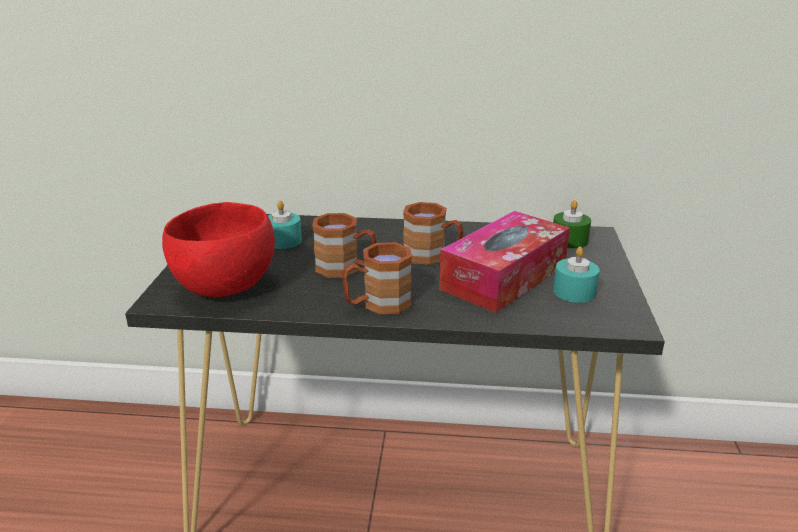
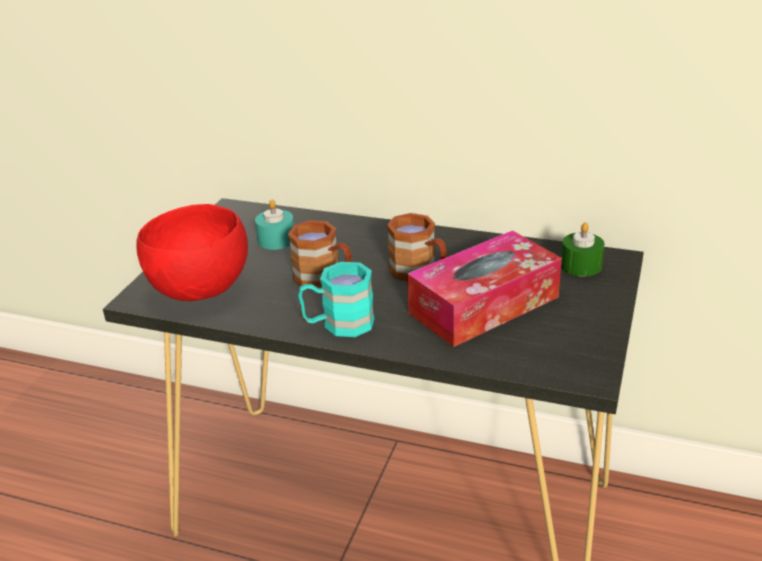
camera: 15 degrees right, 5 degrees up
(377, 304) = (338, 324): brown mug -> turquoise mug
(574, 292) = (550, 331): turquoise candle -> none

